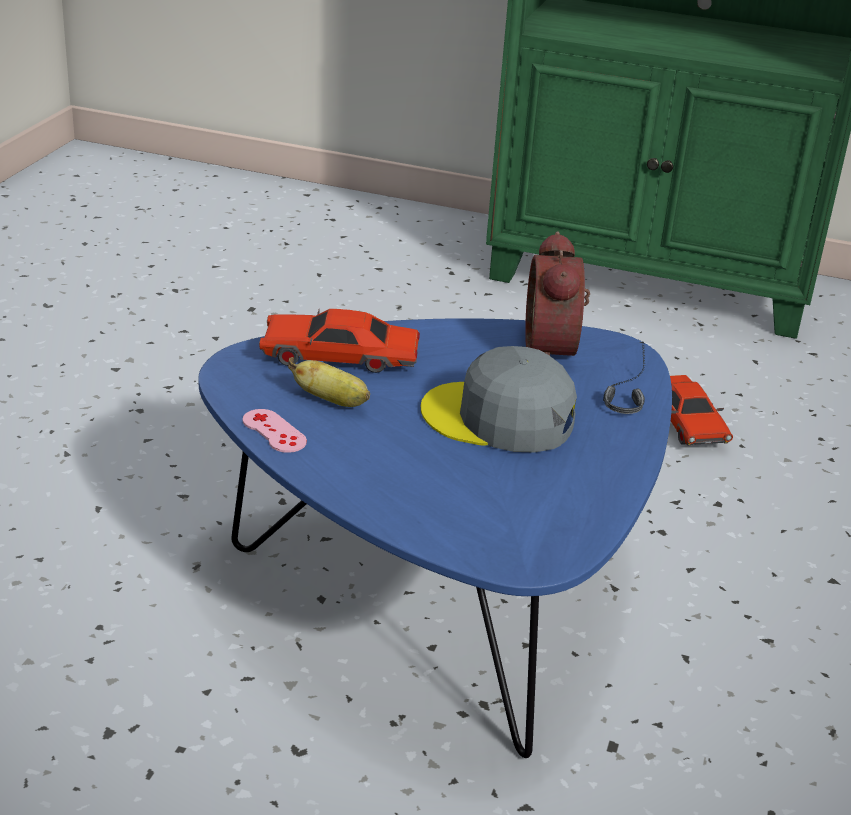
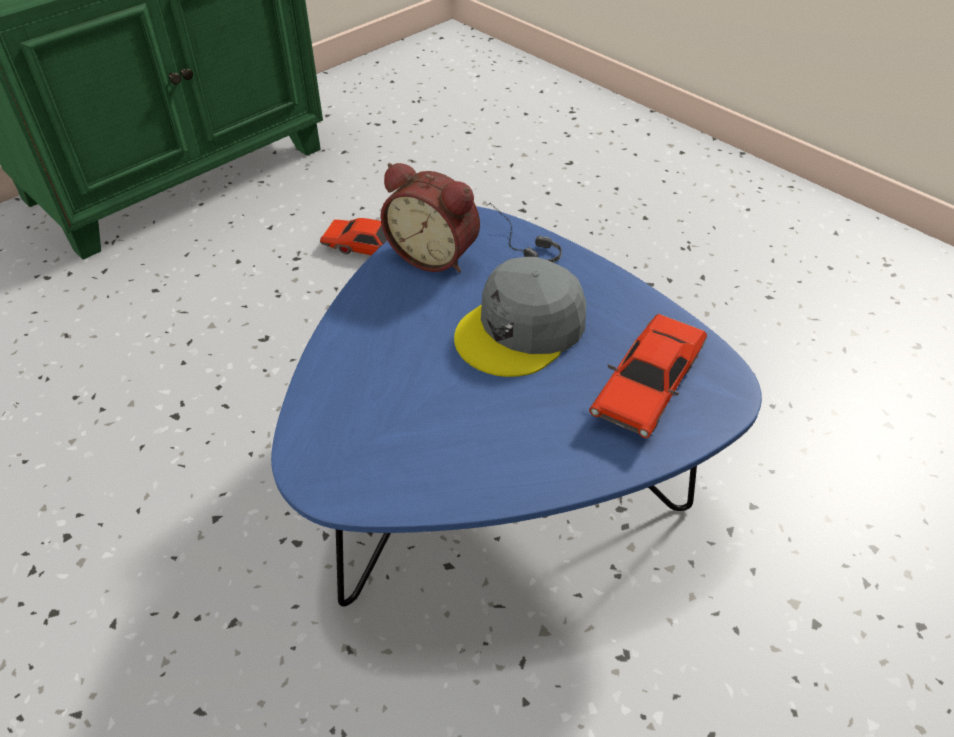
camera: 60 degrees left, 15 degrees up
(274, 431) = (463, 490): pink game controller -> none
(332, 401) = (434, 427): banana -> none
(340, 357) = (357, 393): red toy car -> red toy car (648, 385)

